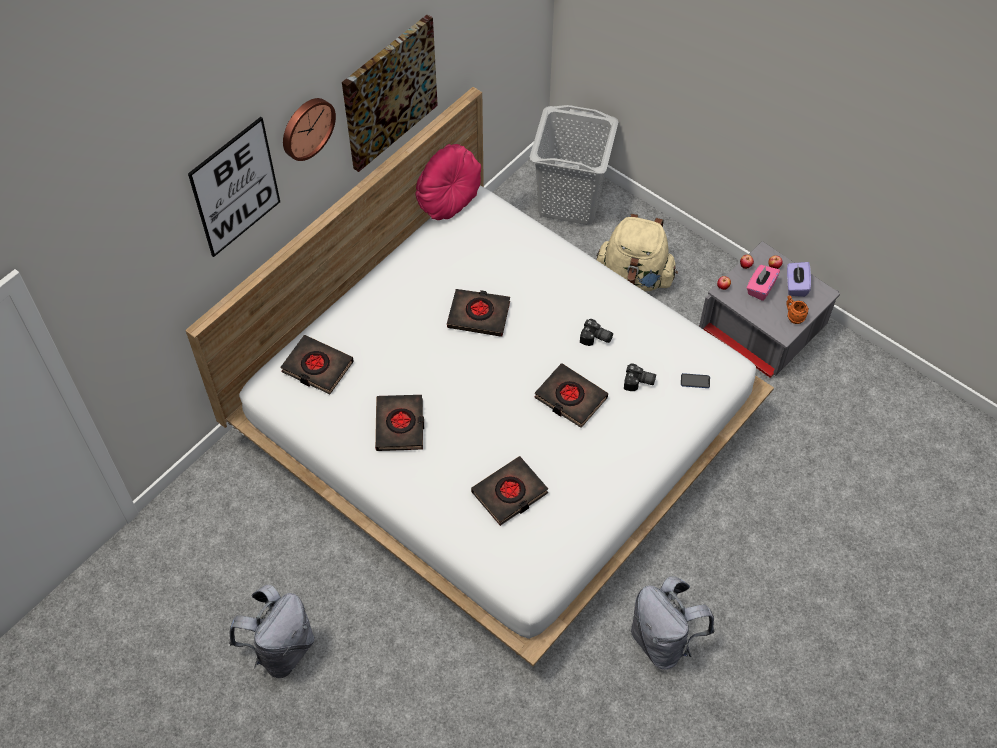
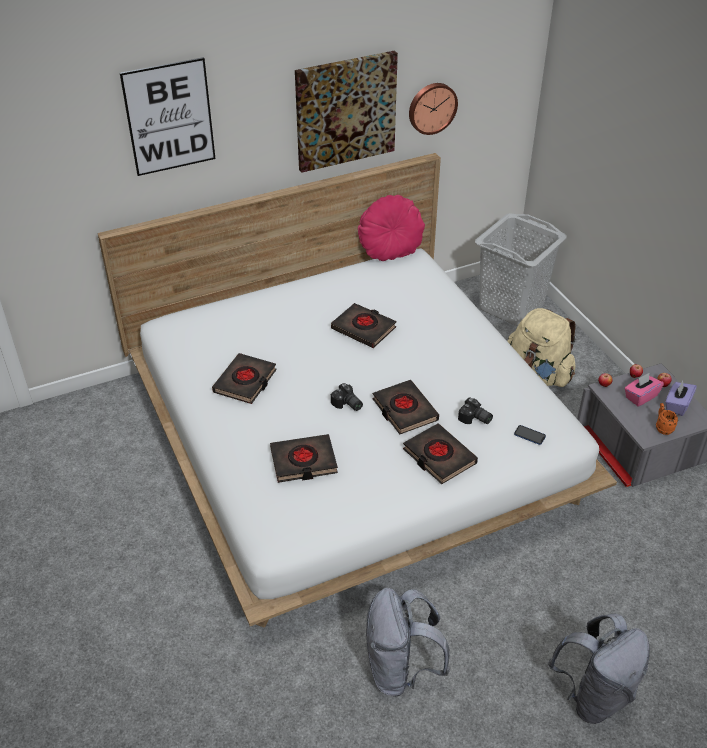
camera: 25 degrees right, 15 degrees down
(281, 649) = (64, 538): grey backpack -> grey backpack (594, 695)
(306, 127) = (252, 97): wall clock -> wall clock (431, 107)
(317, 367) = (209, 323): black book -> black book (439, 457)
(596, 338) = (455, 375): camera -> camera (347, 405)

